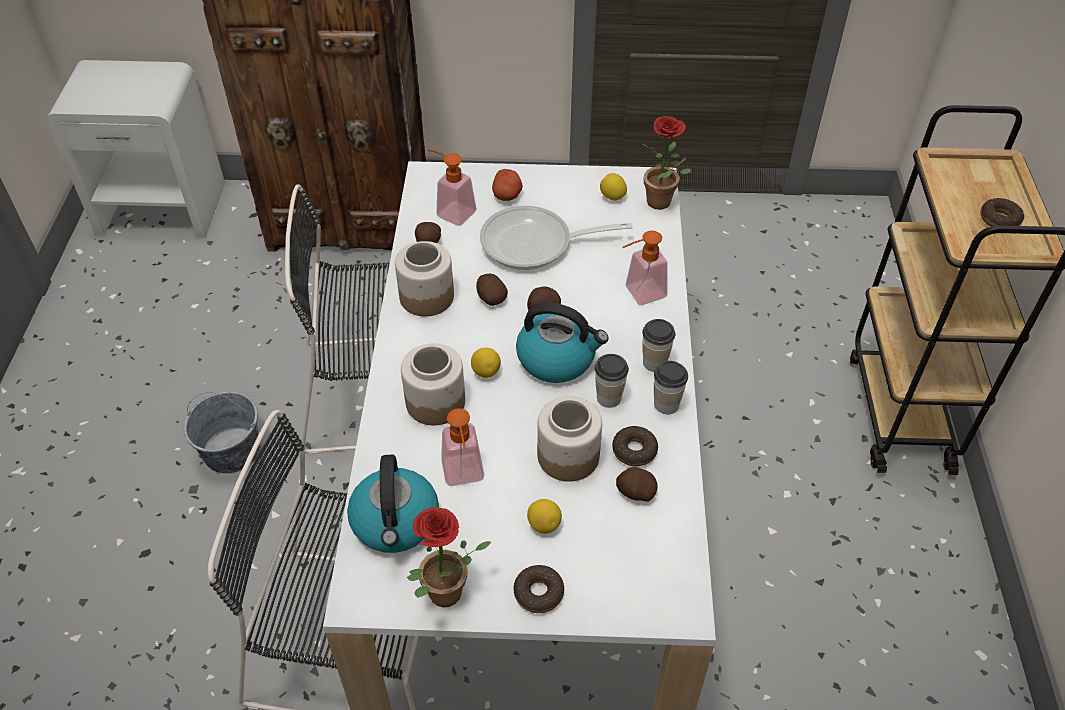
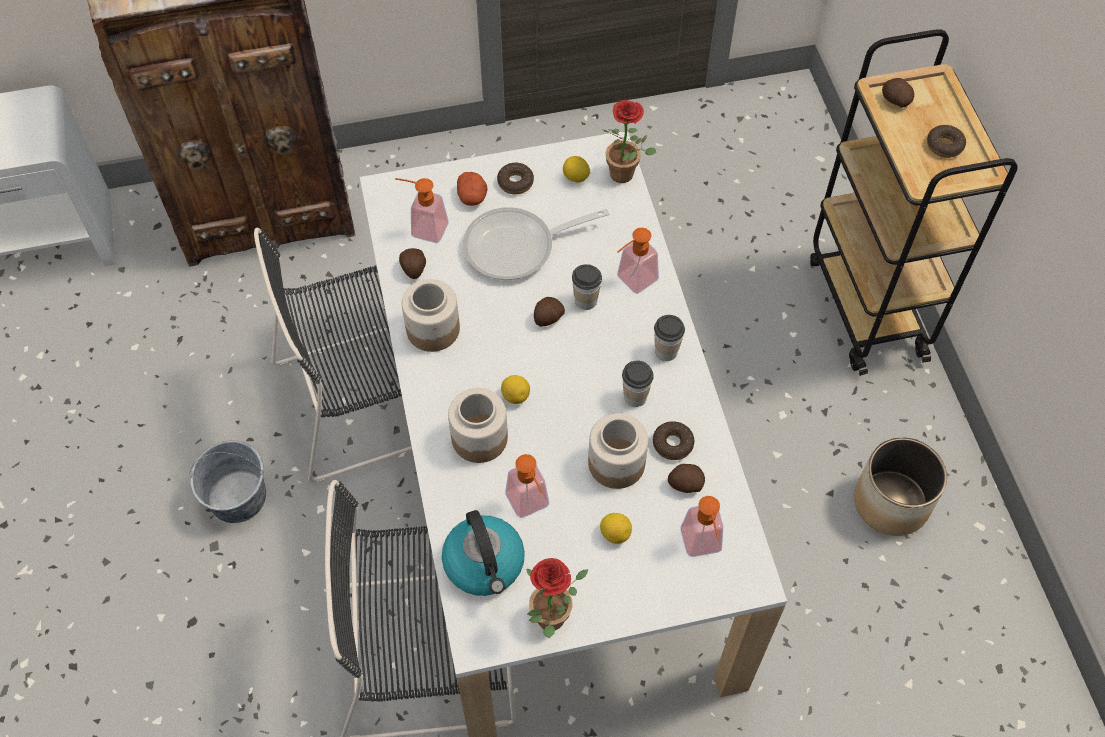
camera: 15 degrees left, 10 degrees up
(490, 298) = (494, 317): potato -> potato (895, 100)
(538, 593) = (630, 597): donut -> donut (515, 182)
(557, 359) = (577, 367): kettle -> none
(635, 560) = (702, 547): none -> soap dispenser
(666, 404) = (688, 391): cup -> cup (586, 300)
(886, 607) = (892, 502): none -> planter

